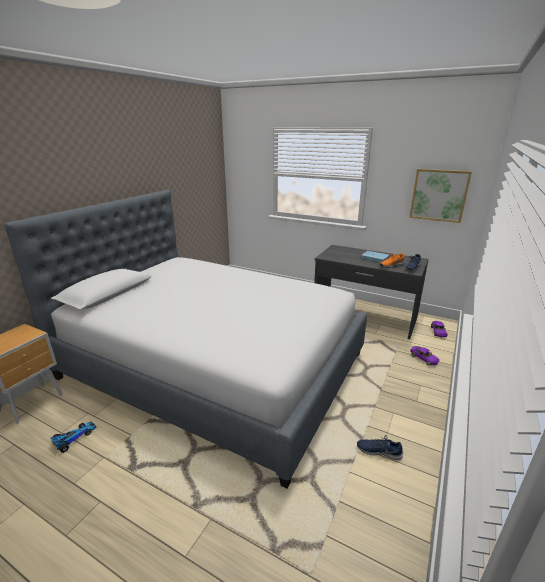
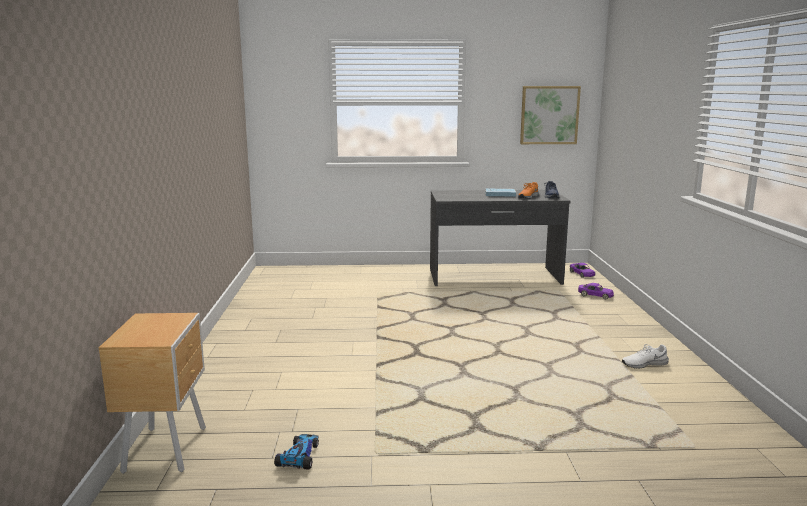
camera: 30 degrees left, 10 degrees down
(214, 366) = (383, 351): bed -> none
(379, 451) = (643, 364): blue shoe -> white shoe

